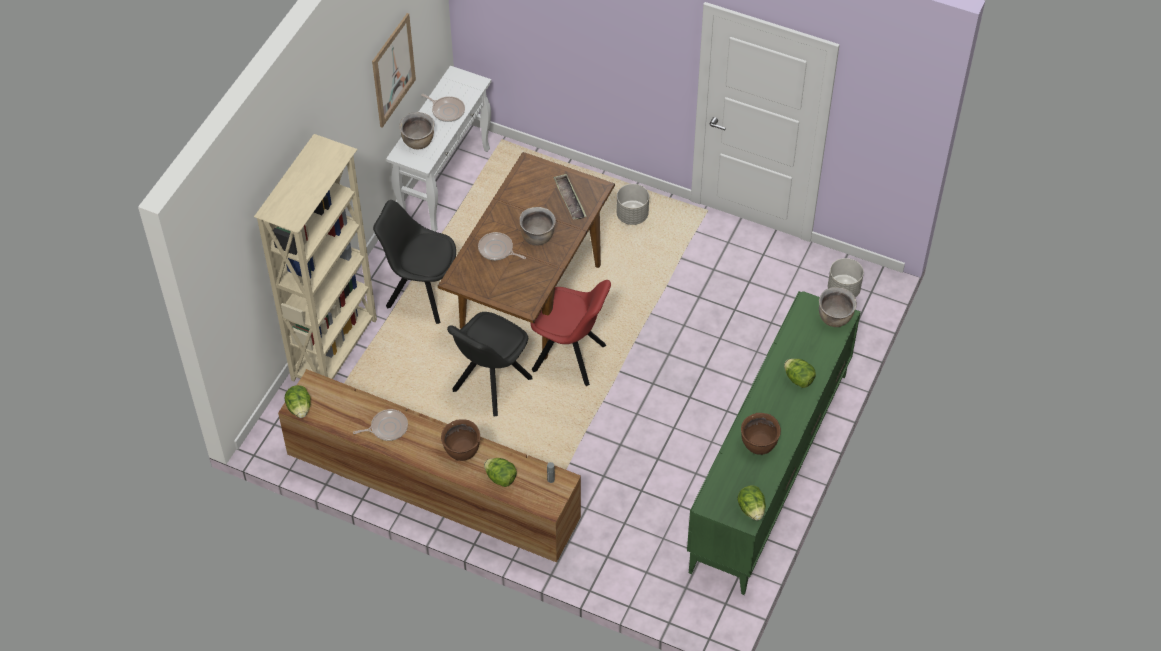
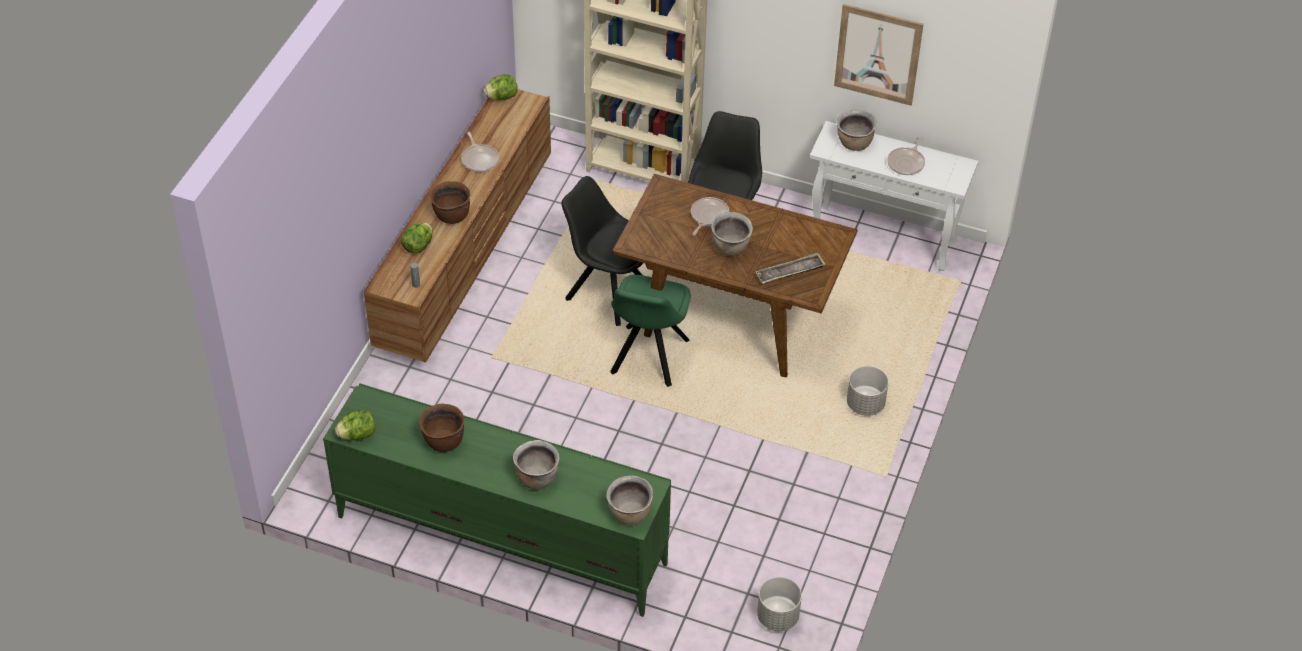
camera: 85 degrees right, 5 degrees down
(570, 357) = (648, 357): red chair -> green chair
(798, 379) = (536, 478): lettuce -> brown cooking pot

